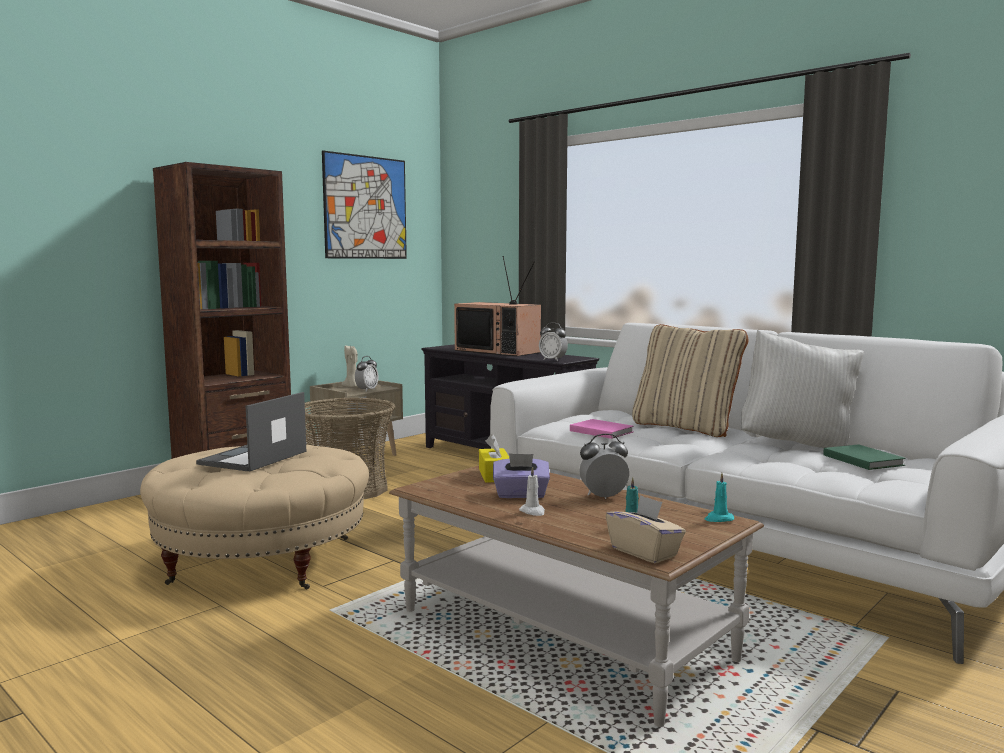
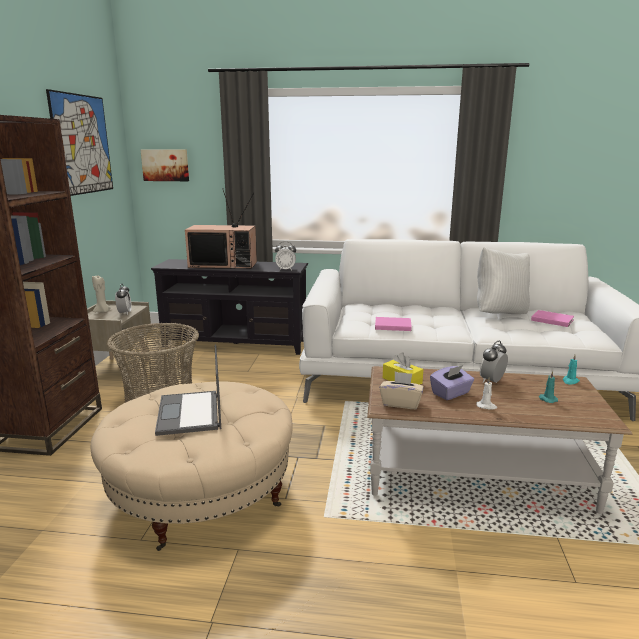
camera: 35 degrees left, 10 degrees up
(472, 234) = (165, 165): none -> picture
(644, 552) = (593, 418): beige tissue box -> beige tissue box (401, 403)
(686, 428) = (426, 312): beige pillow -> none
(862, 459) = (551, 320): green book -> pink book

